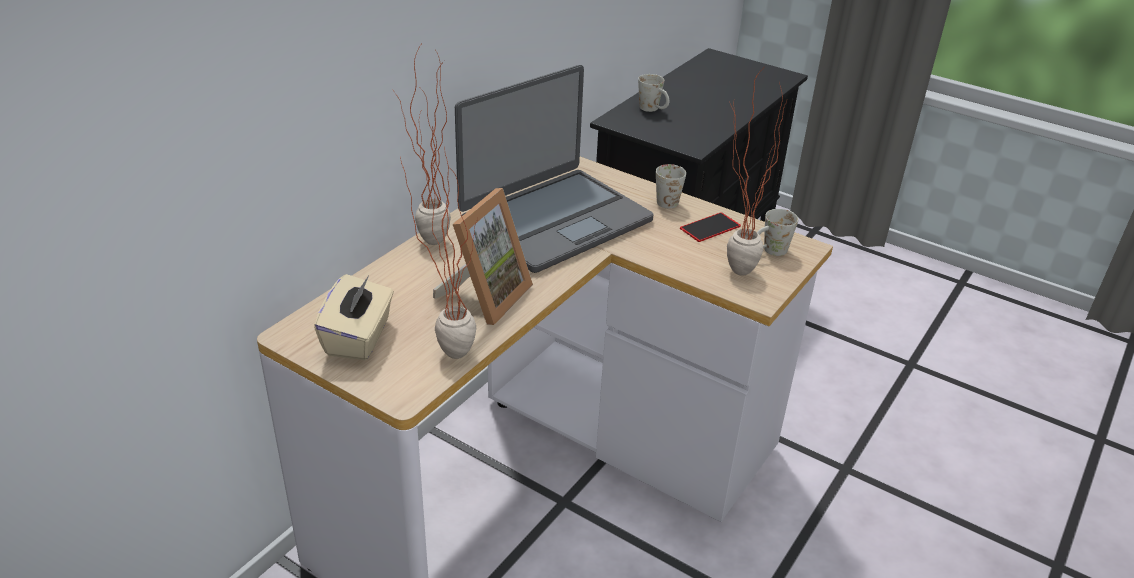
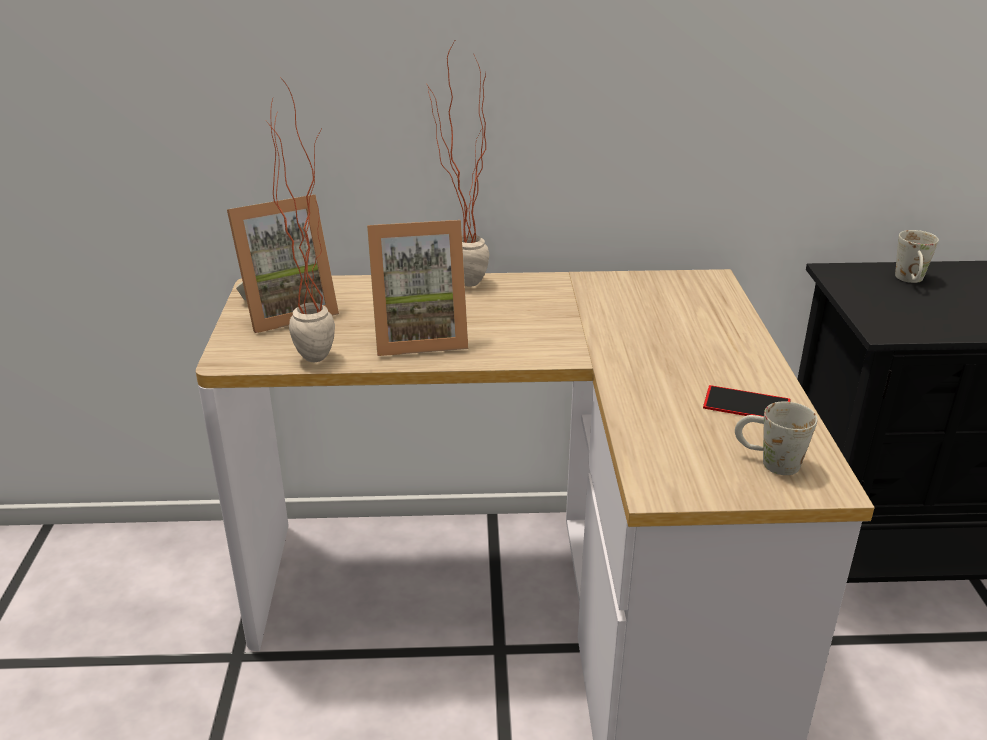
camera: 55 degrees right, 5 degrees down
(359, 338) = (286, 311): beige tissue box -> picture frame
(554, 220) = (599, 318): laptop -> none
(666, 199) = (753, 358): white mug -> none
(729, 270) = (679, 448): potted plant -> none

